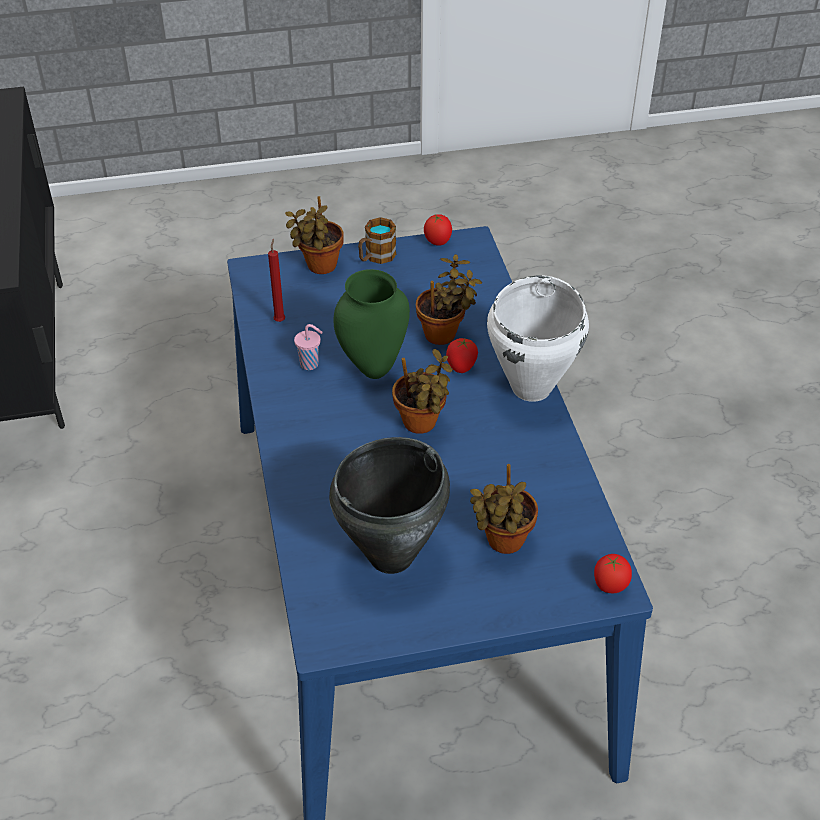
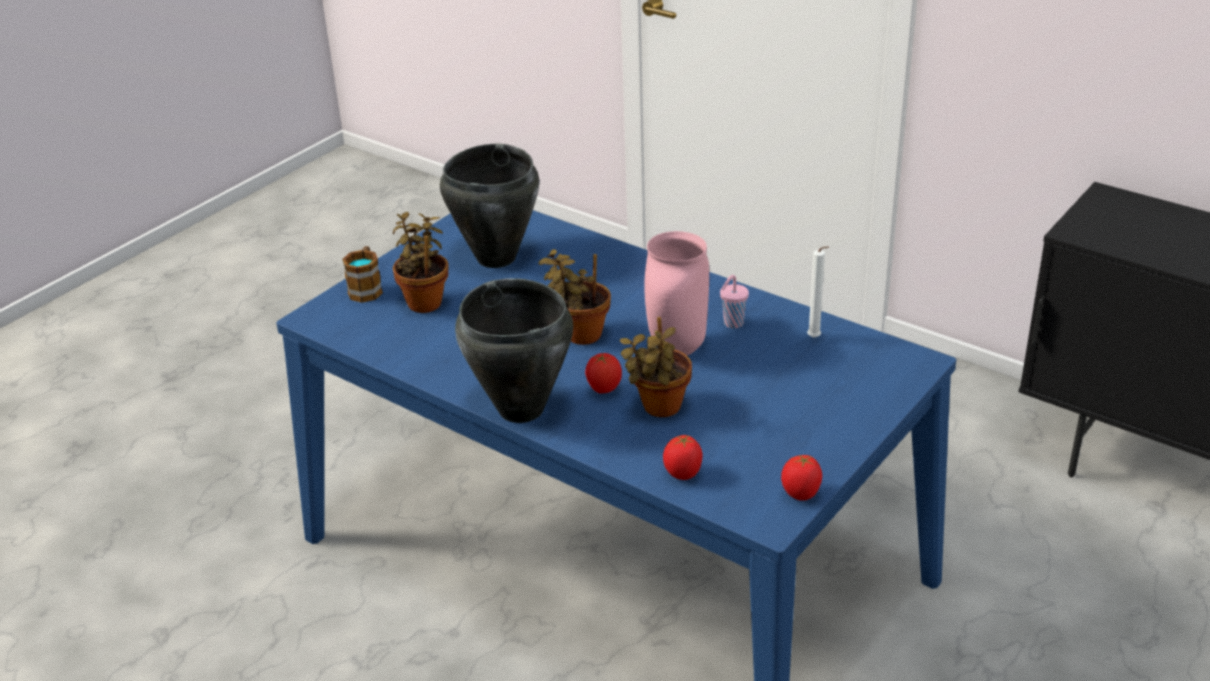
camera: 140 degrees right, 10 degrees down
(280, 320) = (815, 339): red candle -> white candle
(319, 267) = (866, 399): potted plant -> none
(373, 368) = (679, 349): green vase -> pink vase
(376, 257) = (833, 440): mug -> mug (366, 288)
(532, 388) = (520, 410): white cooking pot -> black cooking pot
(609, 586) = (319, 317): tomato -> tomato (683, 475)

